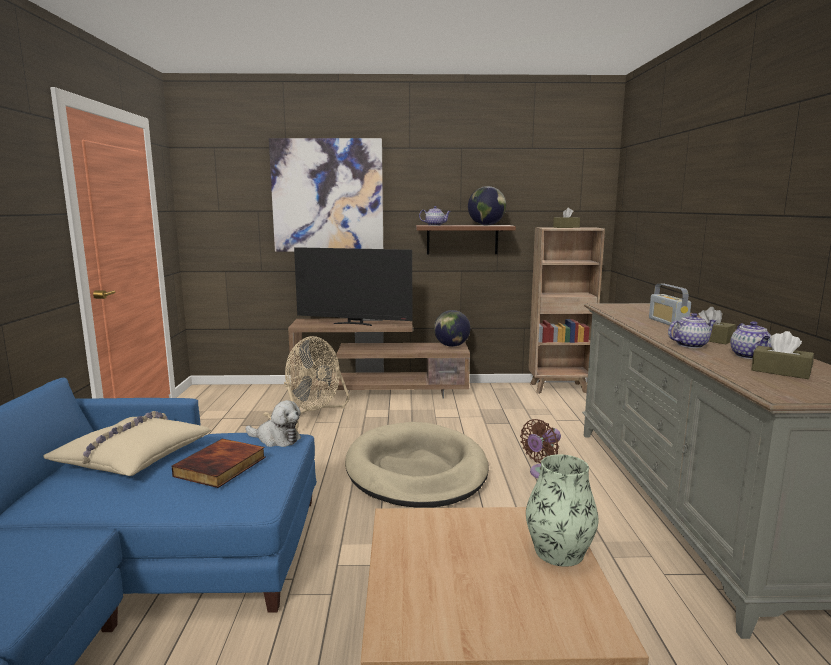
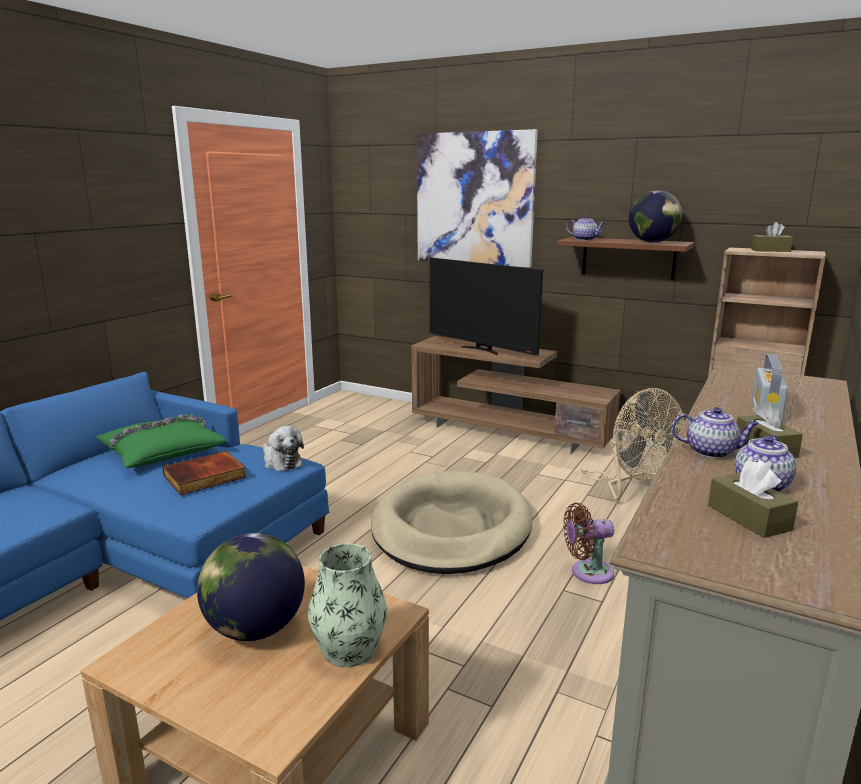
camera: 30 degrees right, 5 degrees up
(132, 456) = (162, 451): beige pillow -> green pillow
(307, 417) = (407, 445): beige fan -> beige fan (633, 485)
(451, 346) = (596, 391): globe -> globe (255, 629)

